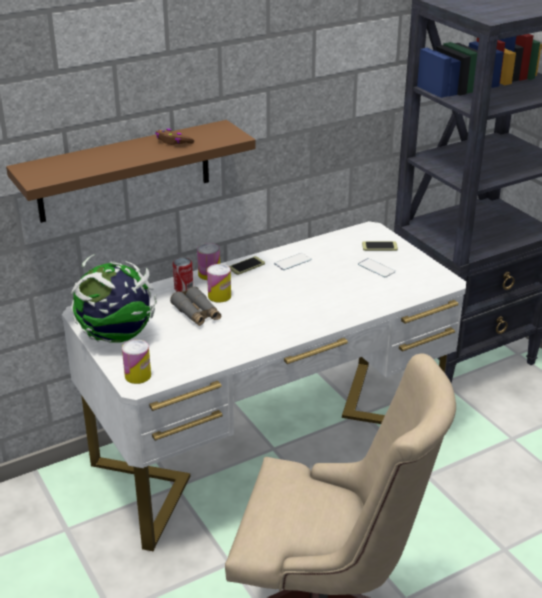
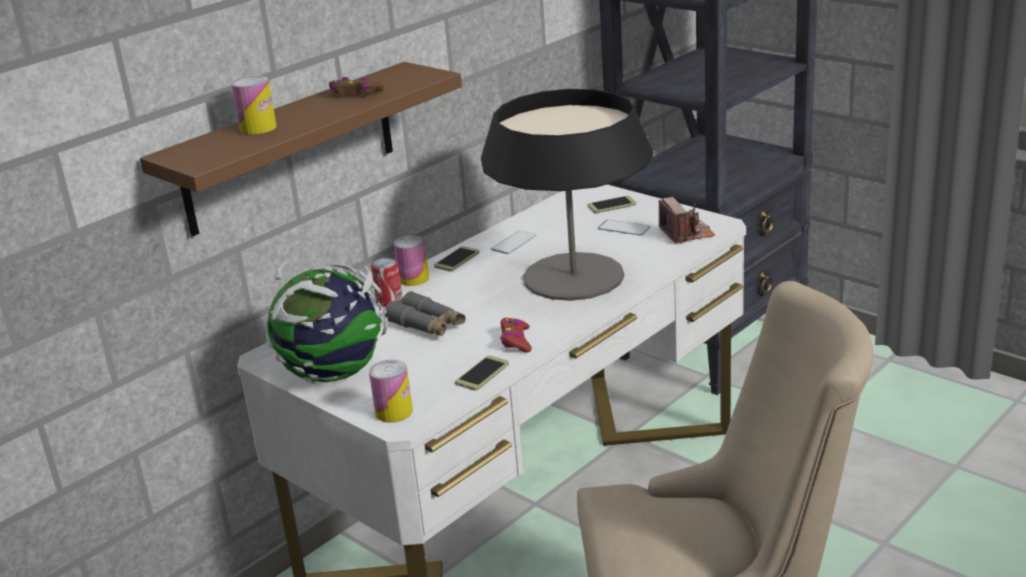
camera: 15 degrees left, 5 degrees down
(210, 362) = (482, 374): none -> phone
(219, 296) = (443, 299): can -> can (258, 128)
(247, 342) = (516, 341): none -> red game controller
(317, 300) = (573, 277): none -> table lamp
(418, 283) = (686, 233): none -> camera

